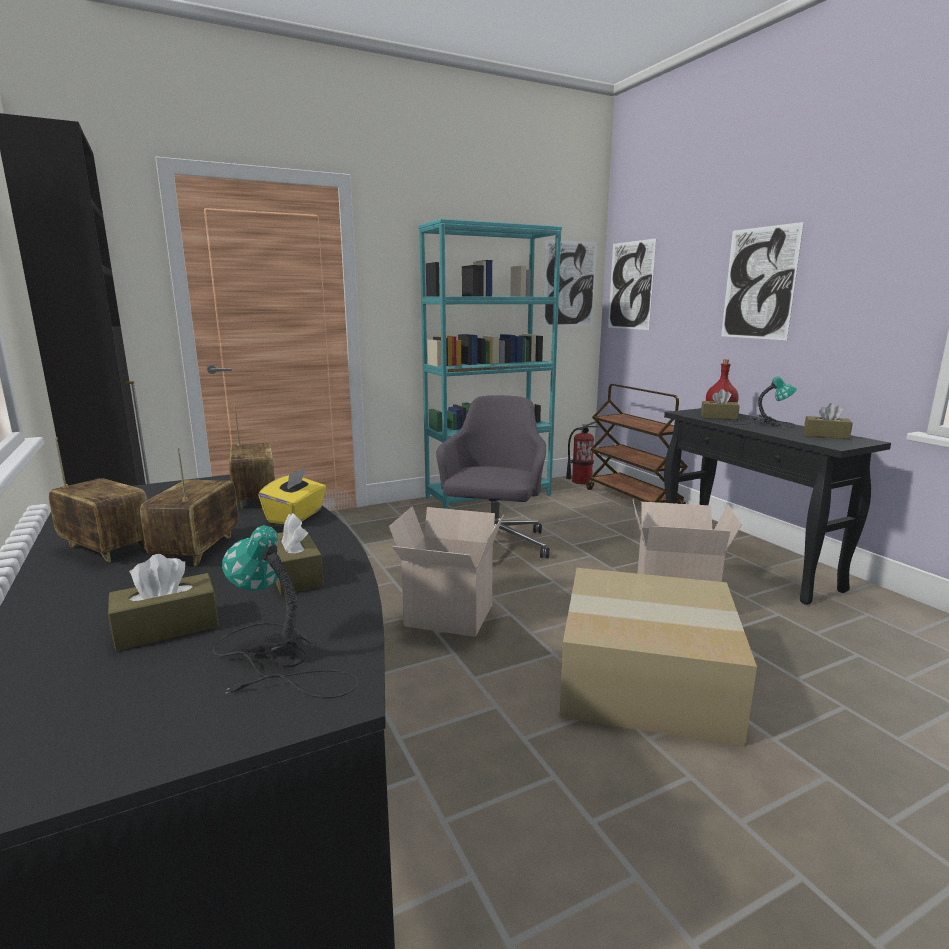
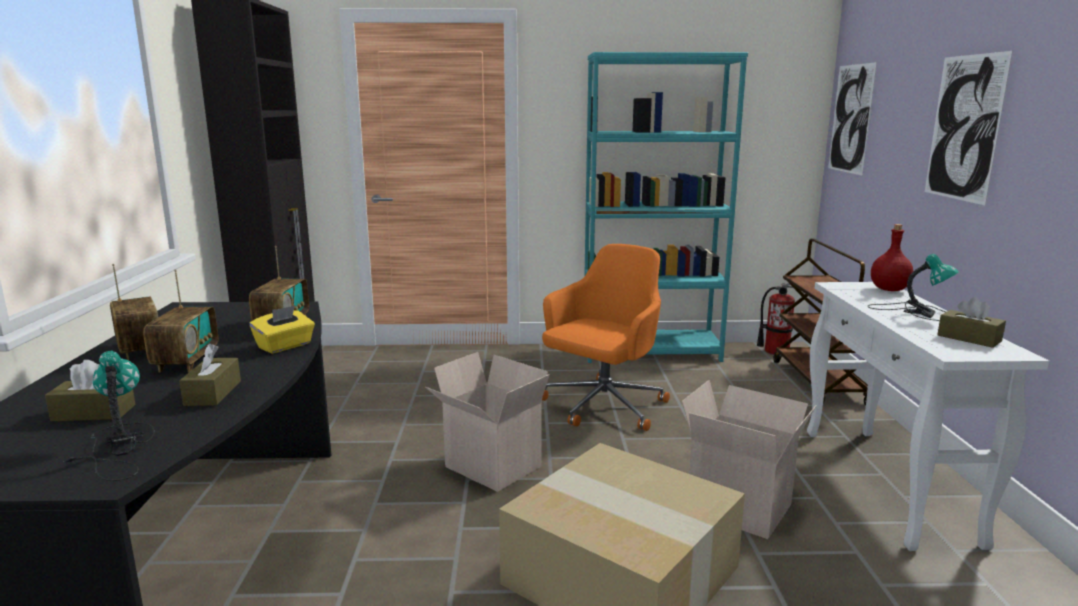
camera: 25 degrees right, 0 degrees up
(197, 550) = (186, 361): radio -> radio turned 150 degrees clockwise
(493, 545) = (602, 407): grey office chair -> orange office chair
(569, 284) = (778, 115): picture -> none
(718, 417) = (872, 296): brown tissue box -> none
(747, 562) = (887, 484): black console table -> white console table

